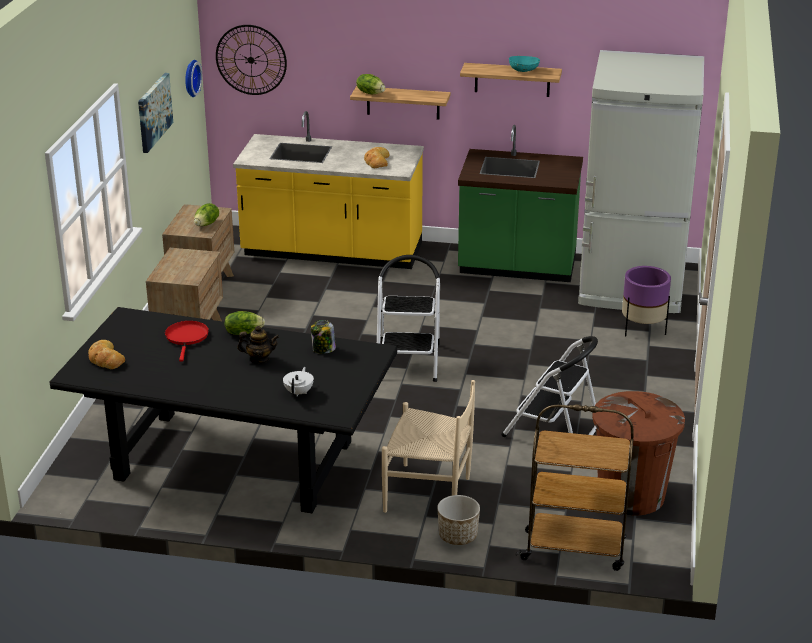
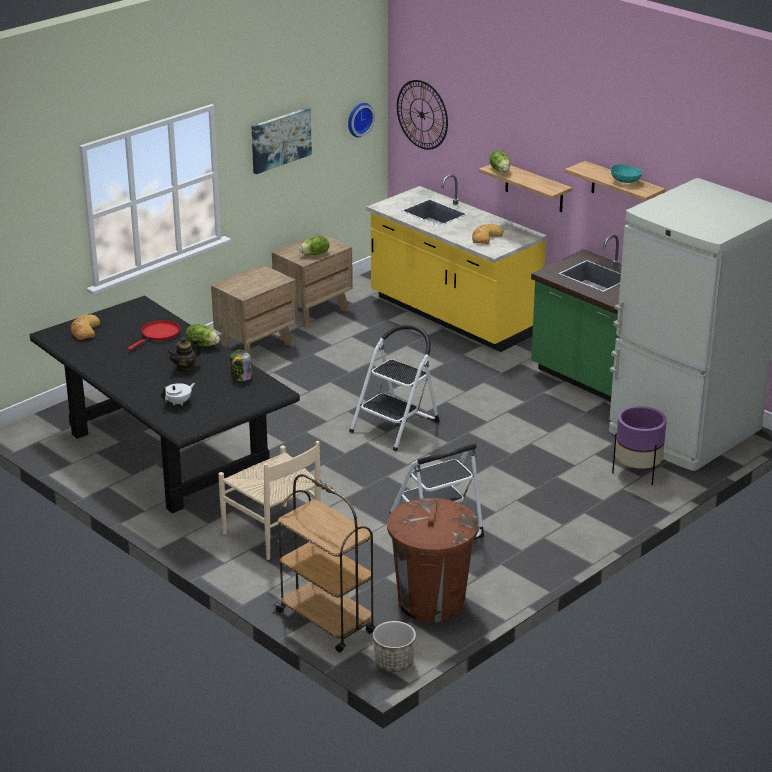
camera: 35 degrees right, 0 degrees up
(259, 359) = (185, 368): teapot -> teapot turned 105 degrees clockwise
(457, 536) = (253, 574): planter -> planter (394, 662)

